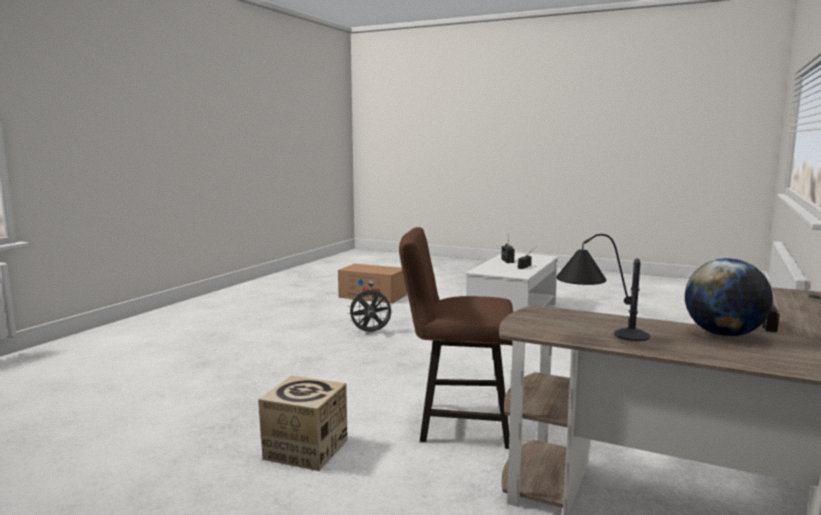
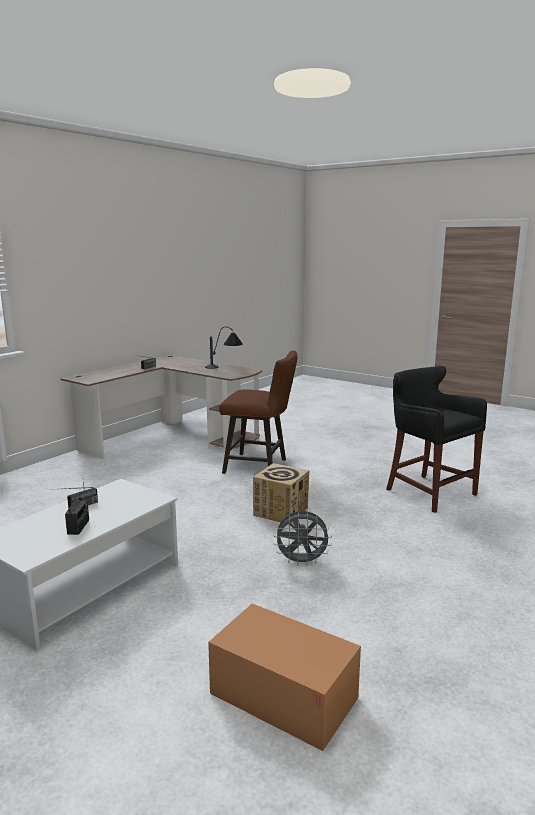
camera: 170 degrees left, 5 degrees up
(207, 399) = (427, 491): none -> black stool
(305, 449) = (347, 460): cardboard box -> cardboard box (281, 511)
(723, 334) = (175, 366): globe -> none

